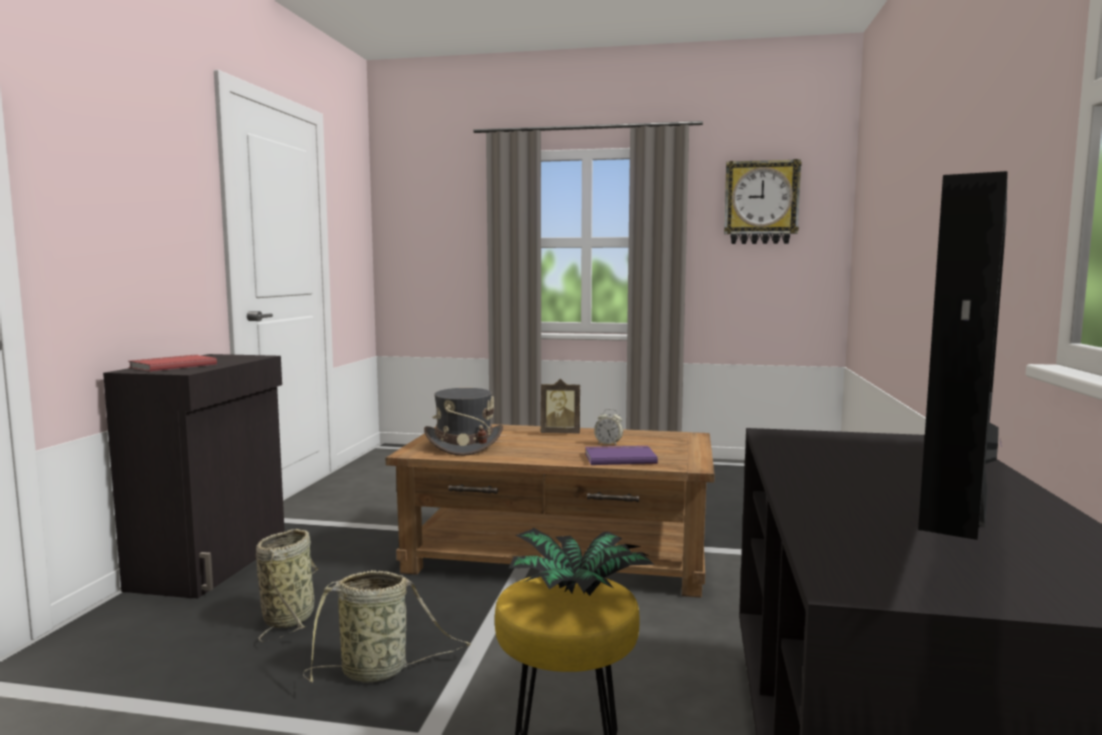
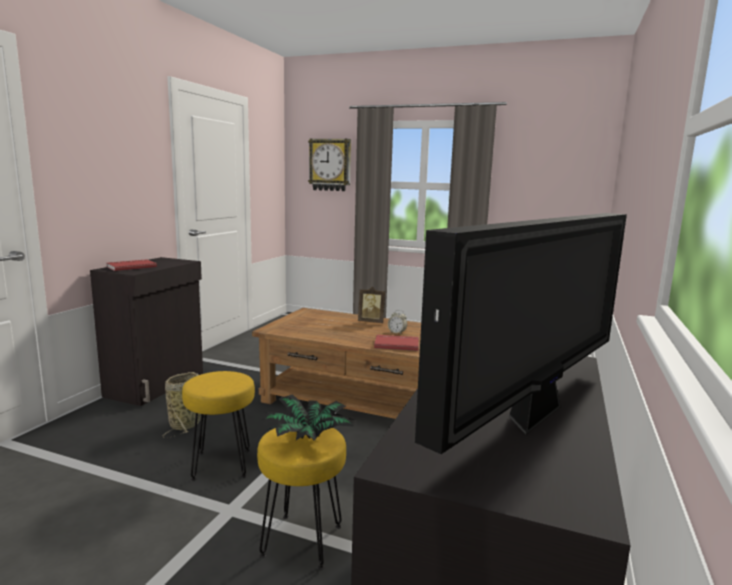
camera: 10 degrees right, 5 degrees up
(379, 671) = (222, 464): basket -> yellow stool
(463, 444) = (304, 325): grey hat -> none
(619, 458) = (396, 344): purple book -> red book
(761, 202) = (547, 162): wall clock -> wall clock (330, 165)

